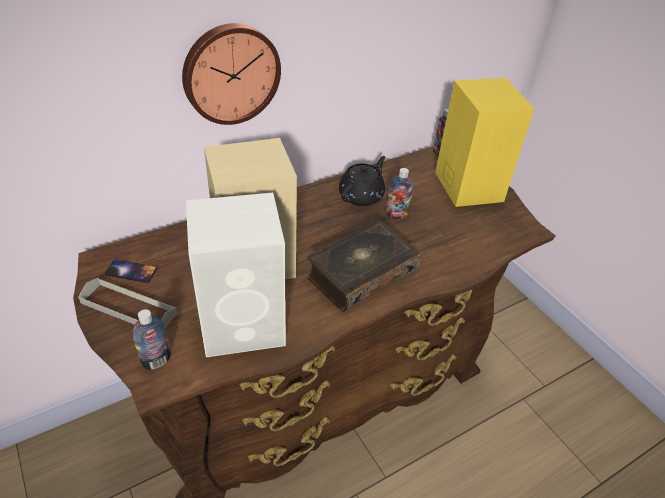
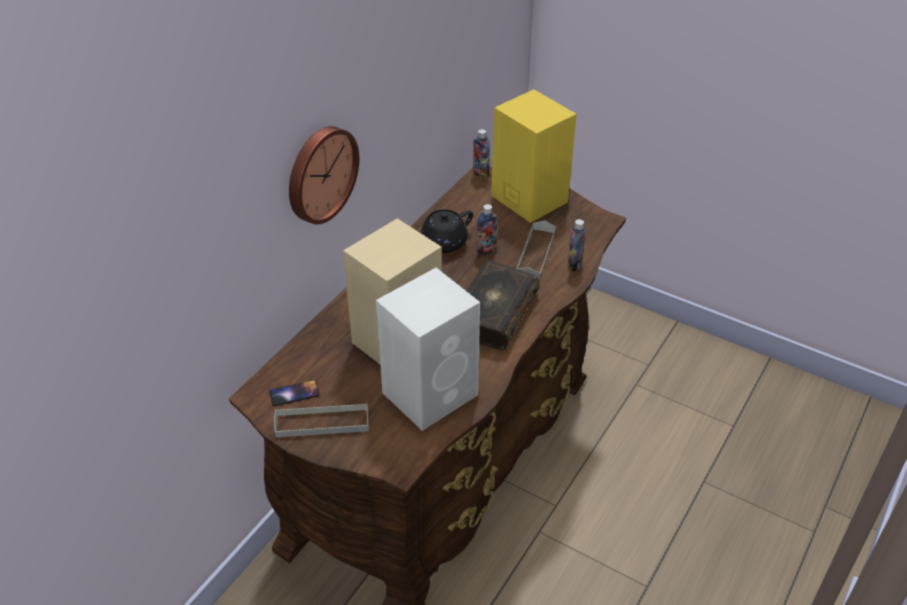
camera: 25 degrees left, 0 degrees up
(156, 361) = (385, 450): bottle -> bottle (574, 265)
(362, 195) = (442, 243): black teapot -> black teapot turned 135 degrees counterclockwise
(441, 235) = (536, 253): none -> grey tray

